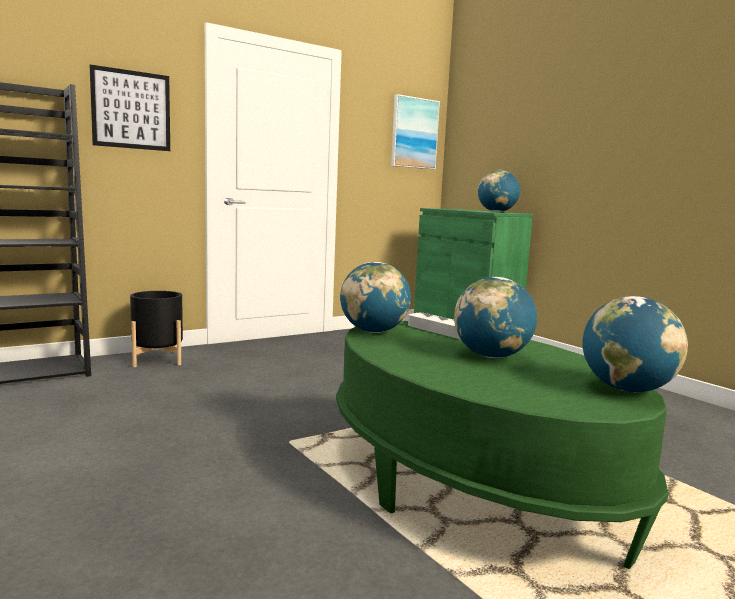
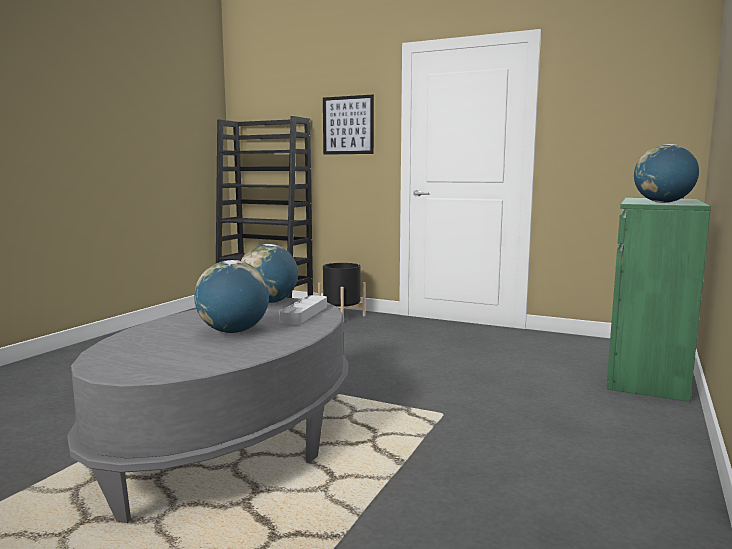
camera: 60 degrees right, 0 degrees up
(414, 133) = (652, 103): picture -> none
(470, 483) = (232, 441): green coffee table -> grey coffee table
(627, 389) = (169, 371): globe -> none

